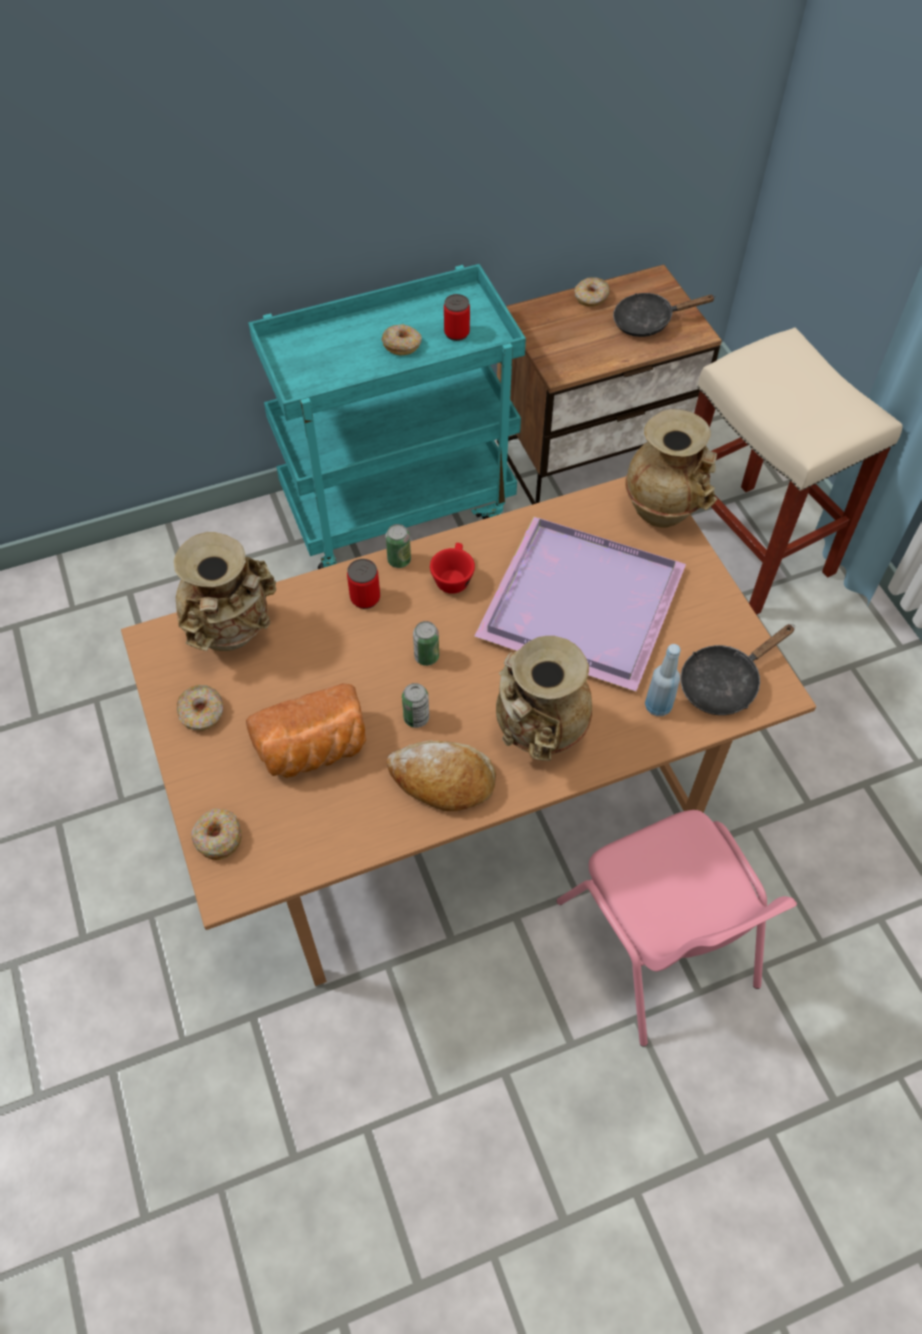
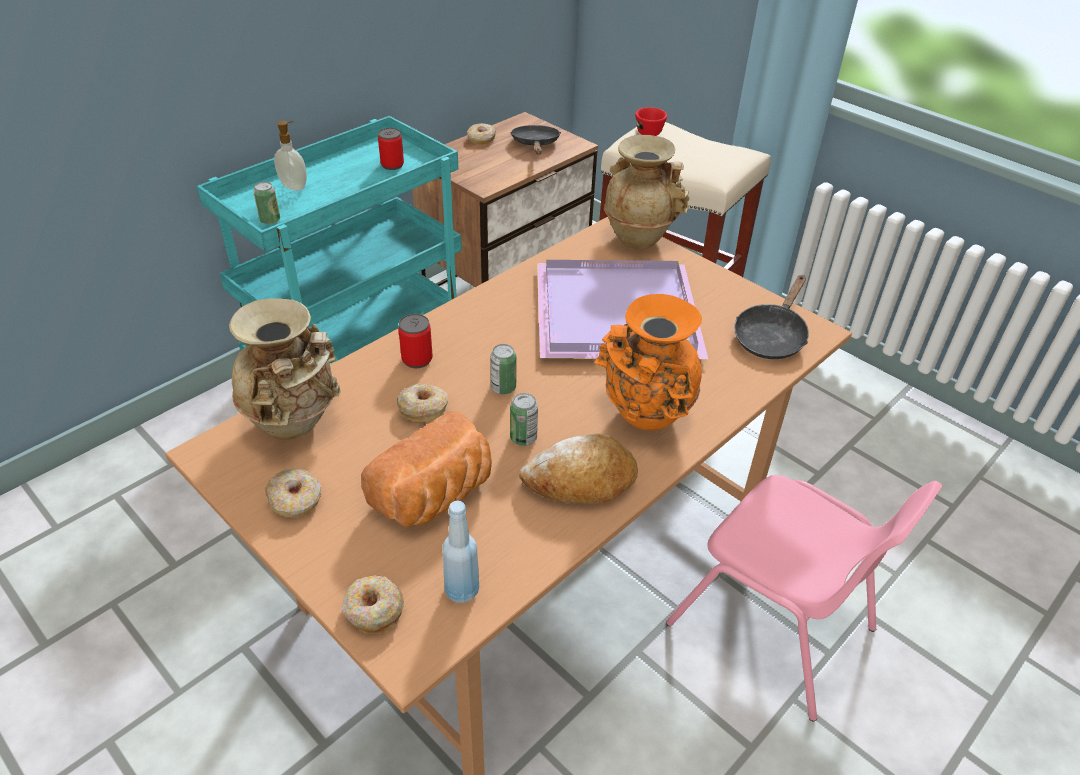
camera: 25 degrees left, 15 degrees down
(346, 339) = (294, 186): none -> soap dispenser
(399, 560) = (433, 324): can -> can (270, 220)
(402, 345) = (348, 181): donut -> donut (423, 408)
(453, 577) = (491, 323): red cup -> red cup (647, 131)
(538, 734) = (645, 417): beige vase -> orange vase
(648, 322) = (535, 144): black frying pan -> black frying pan turned 120 degrees clockwise
(657, 706) = (731, 367): blue bottle -> blue bottle (461, 590)

